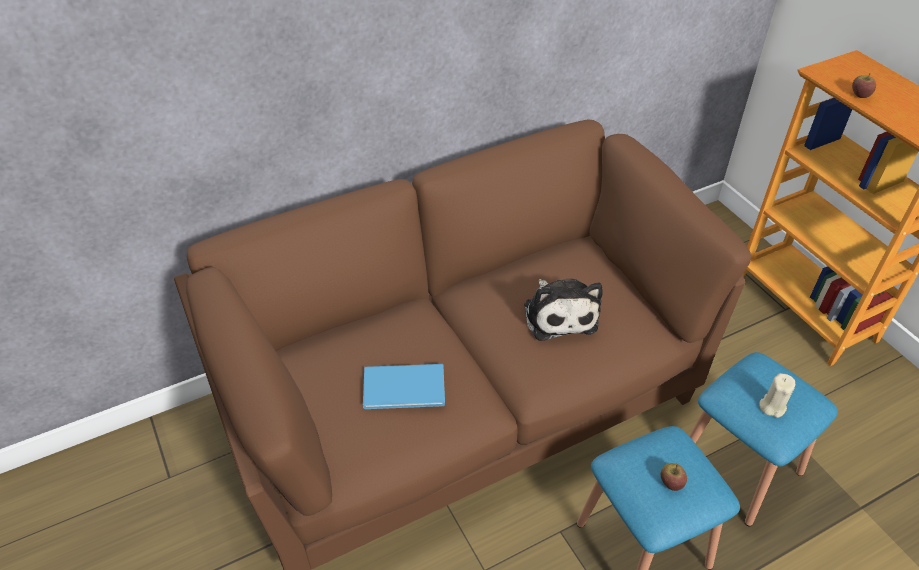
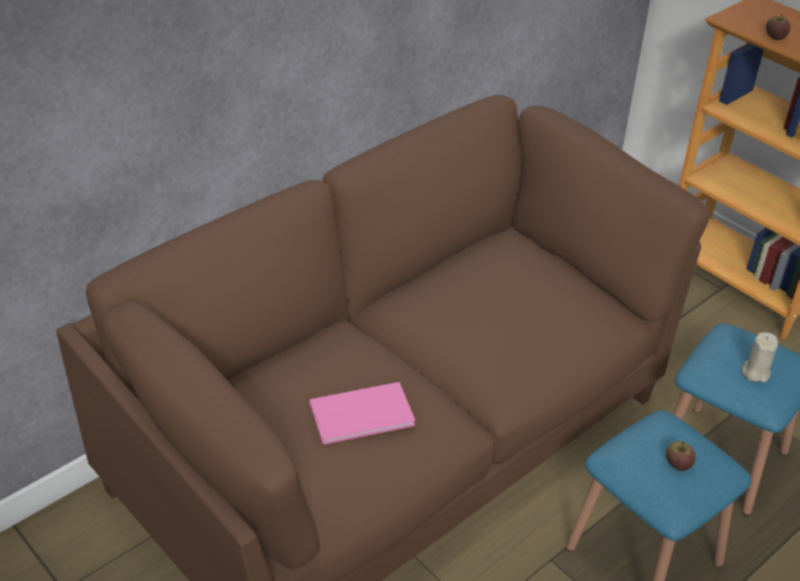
camera: 15 degrees left, 5 degrees down
(406, 389) = (365, 415): blue book -> pink book
(559, 314) = (508, 312): plush toy -> none

